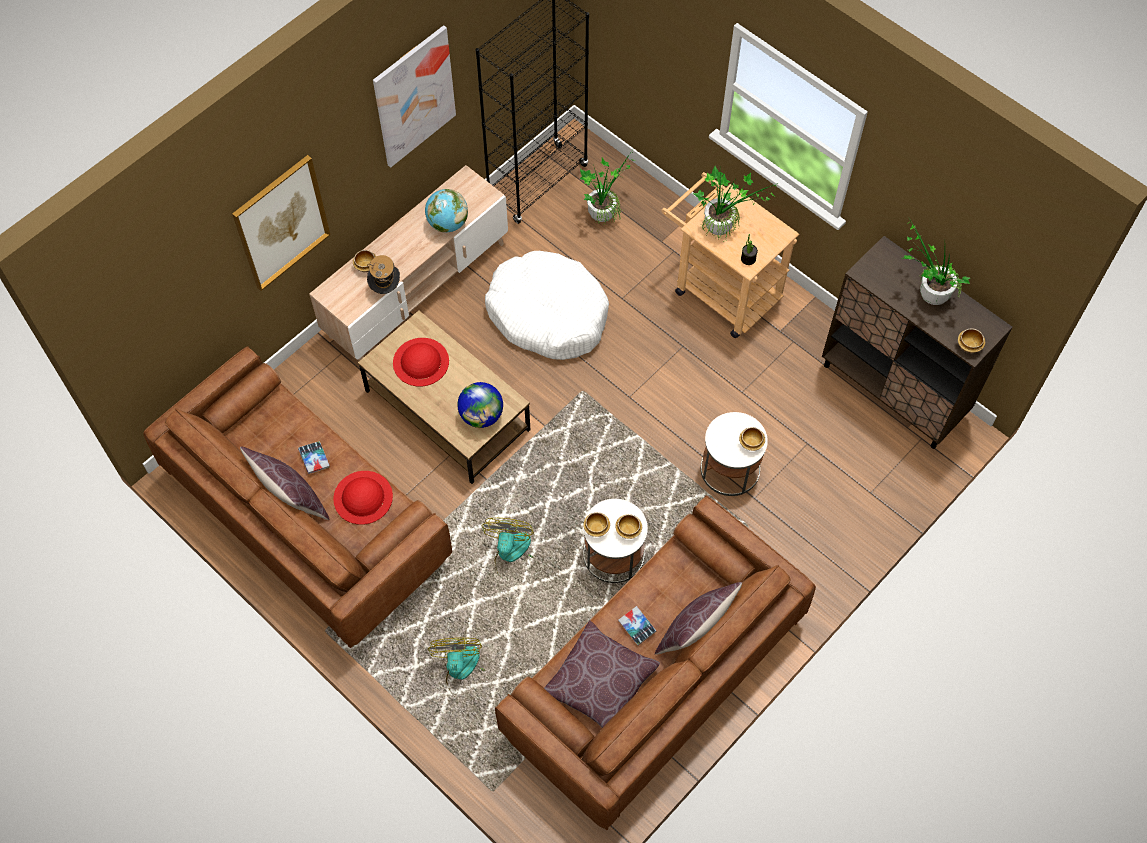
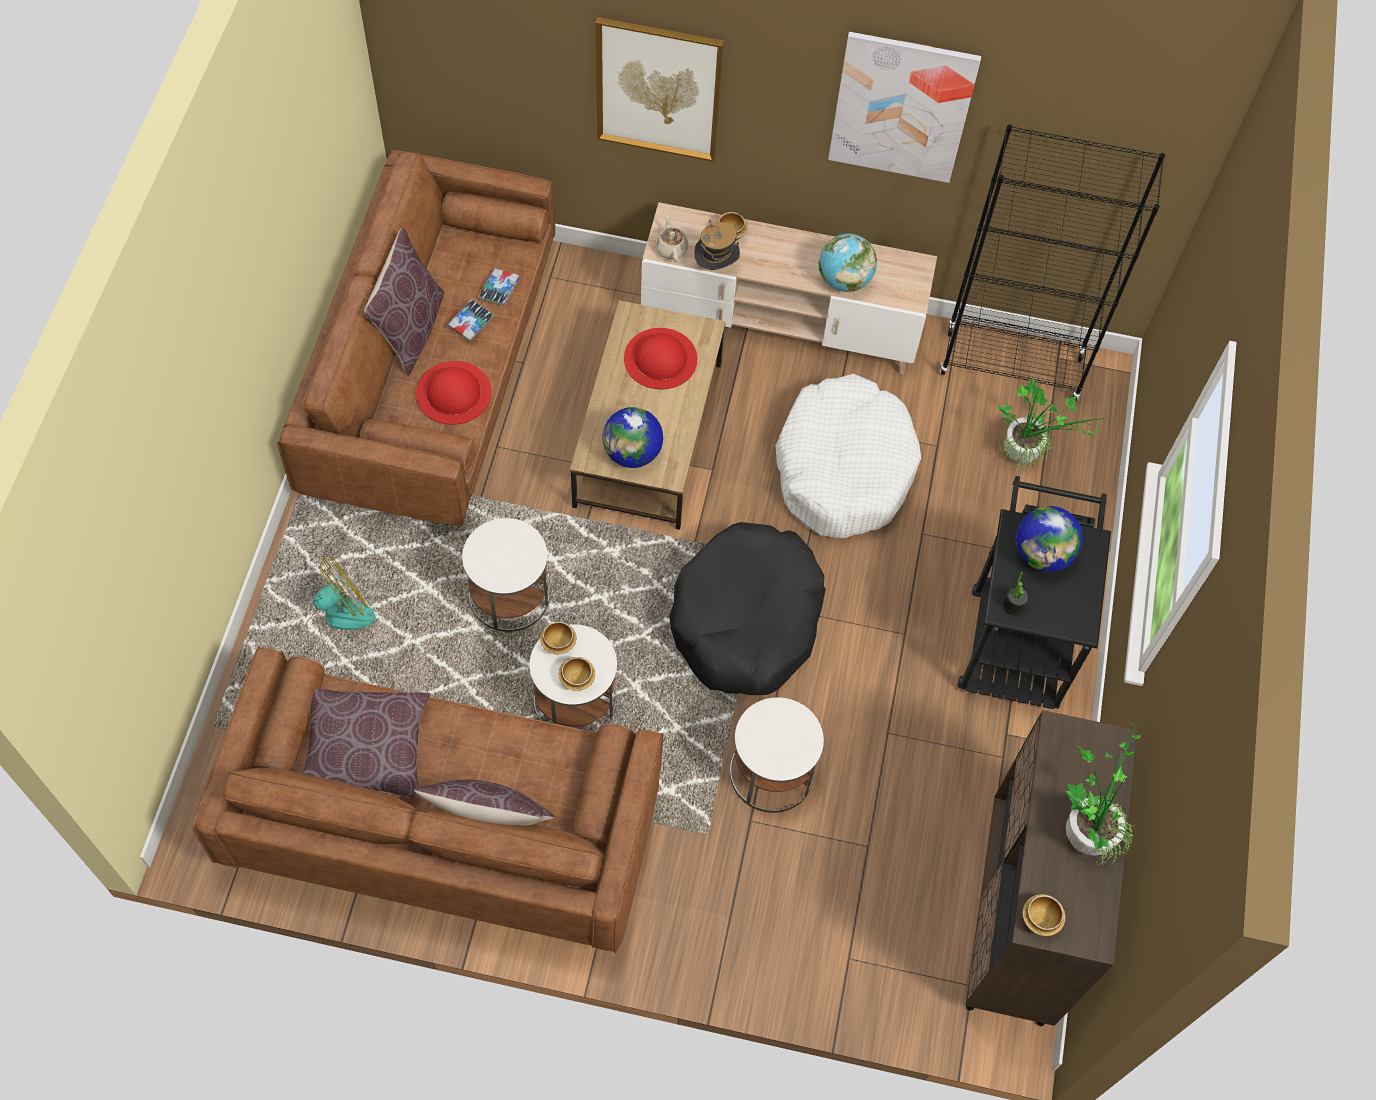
camera: 55 degrees right, 0 degrees up
(352, 305) = (671, 248): none -> beige teapot
(512, 555) = (509, 595): fan -> white side table
(619, 426) = (746, 620): none -> black dog bed
(637, 627) = (459, 753): book -> book (499, 290)
(720, 289) = (1015, 635): beige cart -> black cart
(724, 225) = (1042, 554): potted plant -> globe
(751, 443) = (784, 758): bowl -> none

